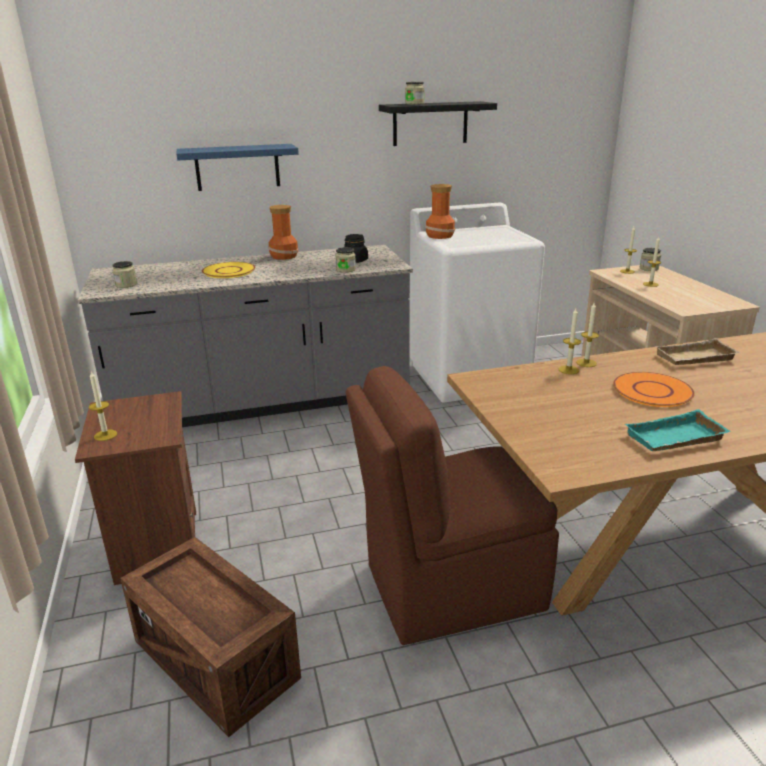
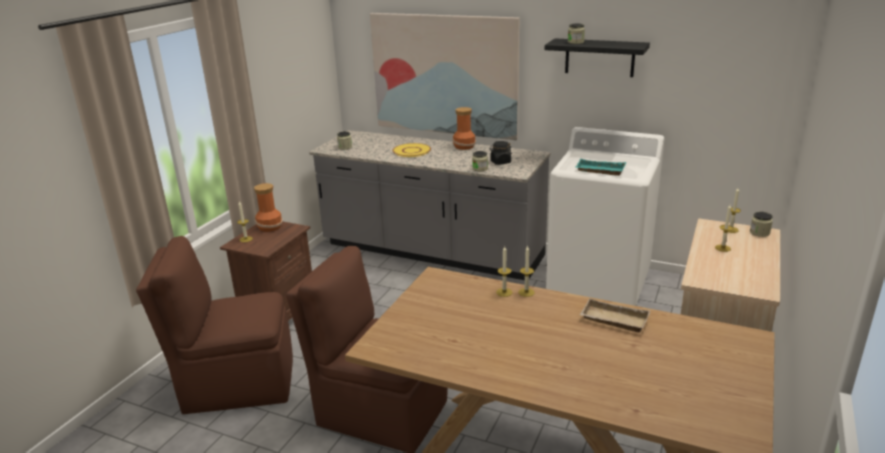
camera: 40 degrees right, 0 degrees up
(215, 660) = (236, 384): crate -> brown chair
(237, 167) = (444, 75): blue shelf -> picture
(439, 236) = (575, 156): vase -> vase (269, 227)
(651, 391) = (526, 328): orange plate -> none
(675, 439) = (469, 362): turquoise tray -> turquoise tray (599, 171)

